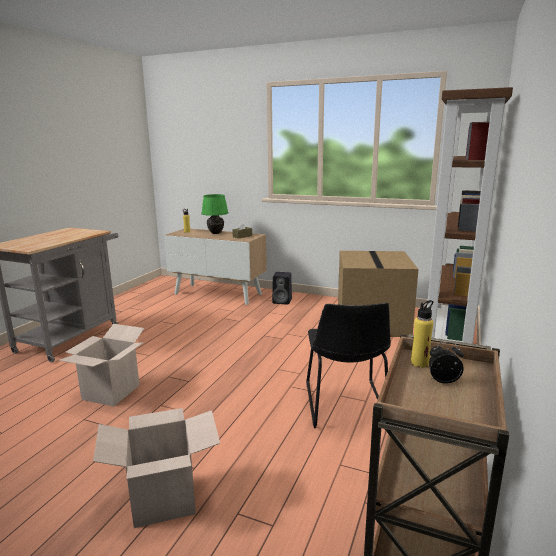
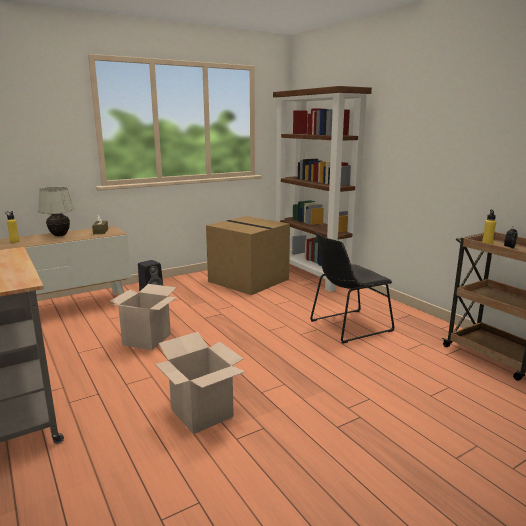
camera: 55 degrees left, 0 degrees up
(164, 500) = (397, 420): cardboard box -> cardboard box (147, 339)
(216, 233) = (59, 235): green table lamp -> white table lamp
(345, 406) = (347, 326): black chair -> black chair turned 120 degrees clockwise

